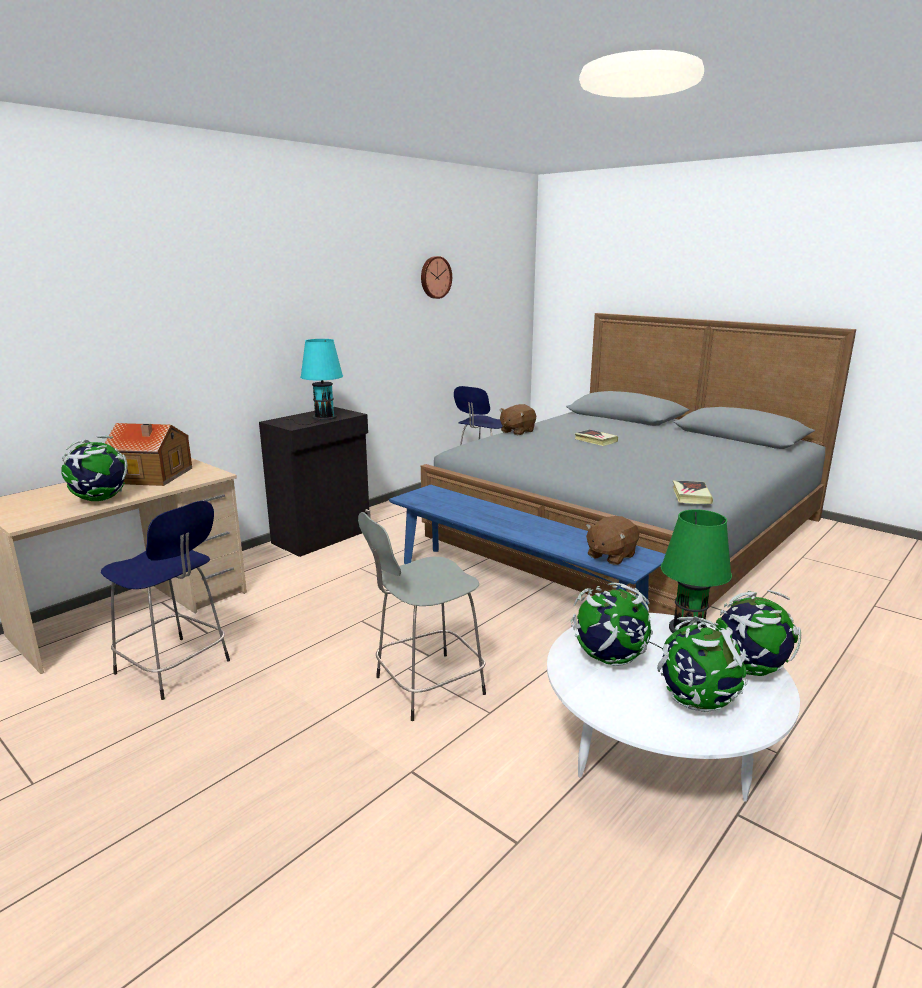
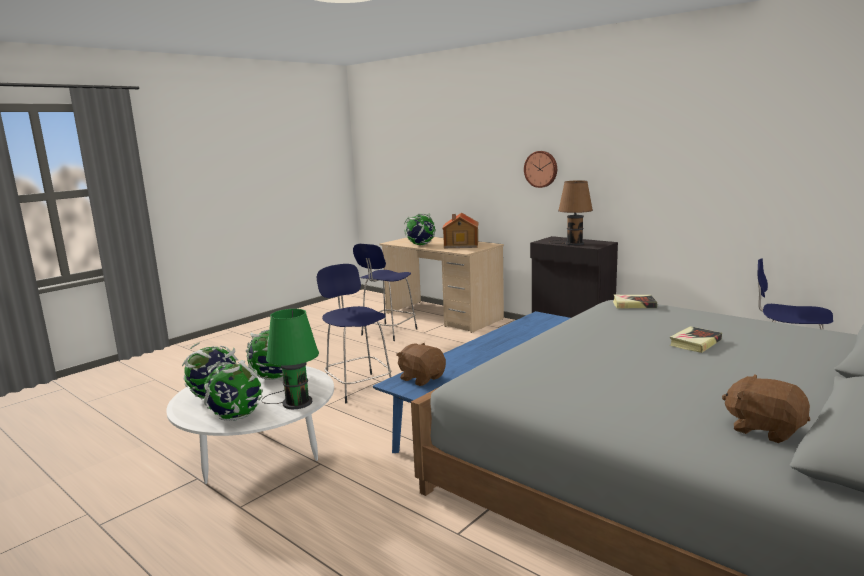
camera: 90 degrees right, 5 degrees down
(321, 418) = (572, 243): turquoise table lamp -> brown table lamp
(426, 686) = (358, 387): grey stool -> blue stool
(435, 277) = (779, 130): wall clock -> wall clock (541, 169)
(517, 431) = (704, 313): brown plush toy -> brown plush toy (764, 429)
(691, 496) = (488, 376): book -> book (634, 305)

